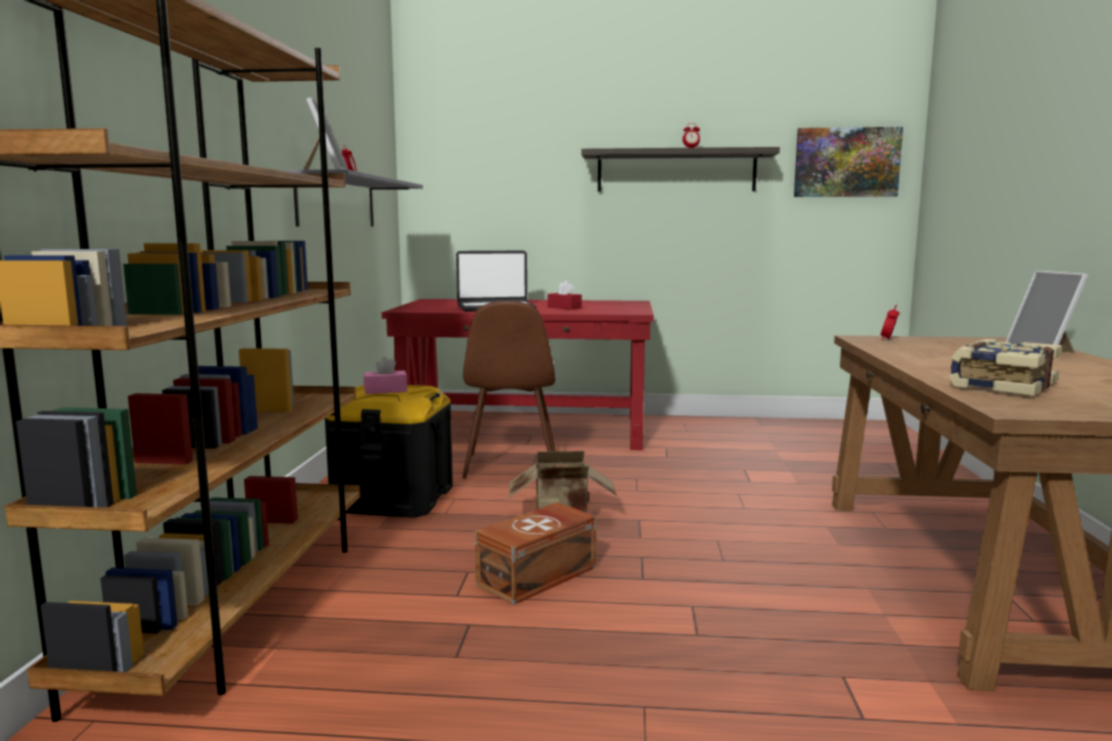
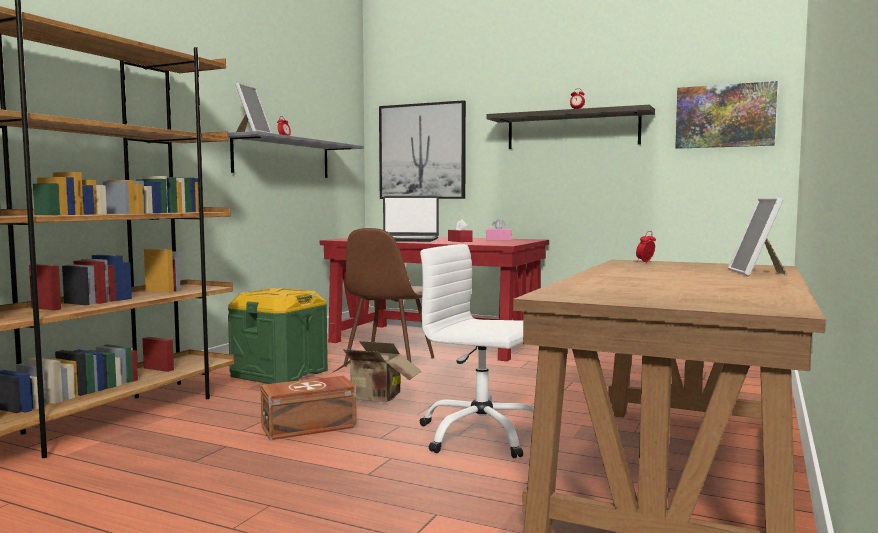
camera: 20 degrees right, 5 degrees down
(385, 390) = (277, 291): pink tissue box -> pink tissue box (498, 240)
(393, 499) = (279, 373): black storage box -> green storage box
(481, 191) = (422, 151): none -> picture
(746, 556) = (480, 435): none -> white office chair
(1001, 385) = (611, 285): book -> none

